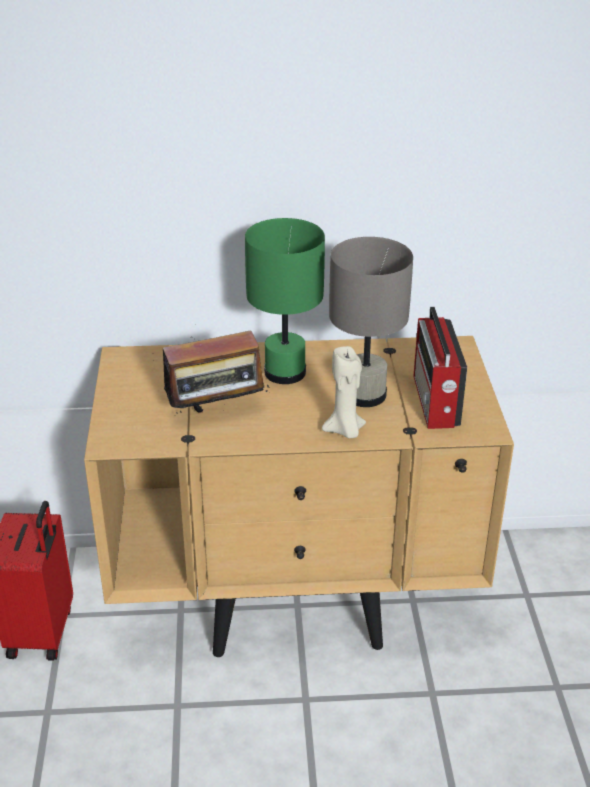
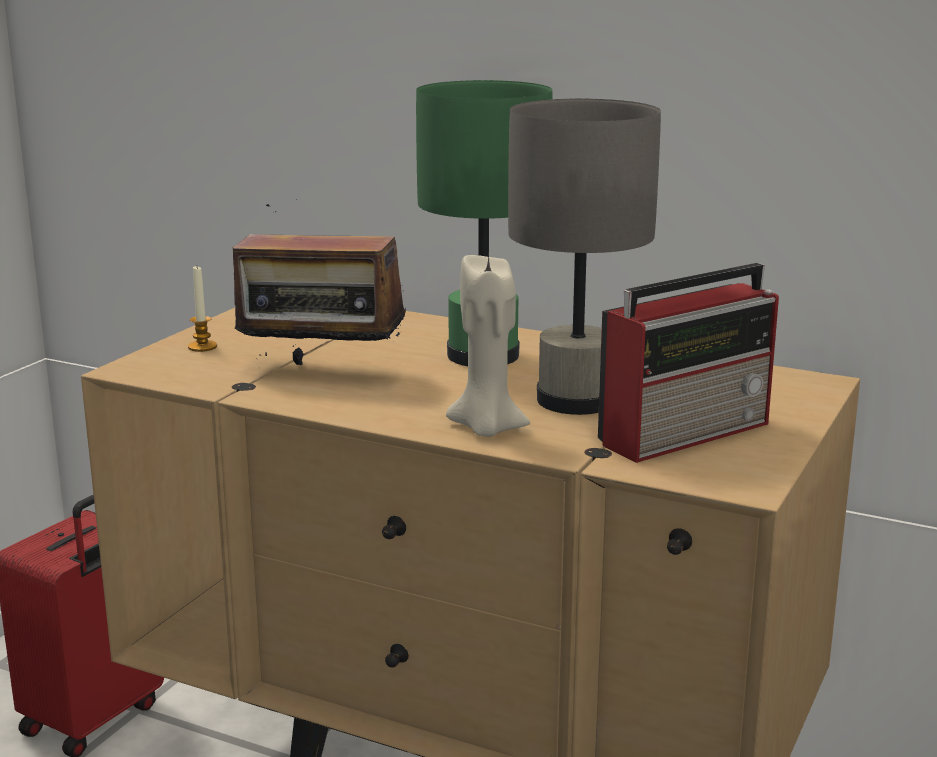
camera: 30 degrees right, 15 degrees down
(125, 412) = (202, 347): none -> candle
(435, 402) = (688, 432): radio -> radio turned 150 degrees counterclockwise

